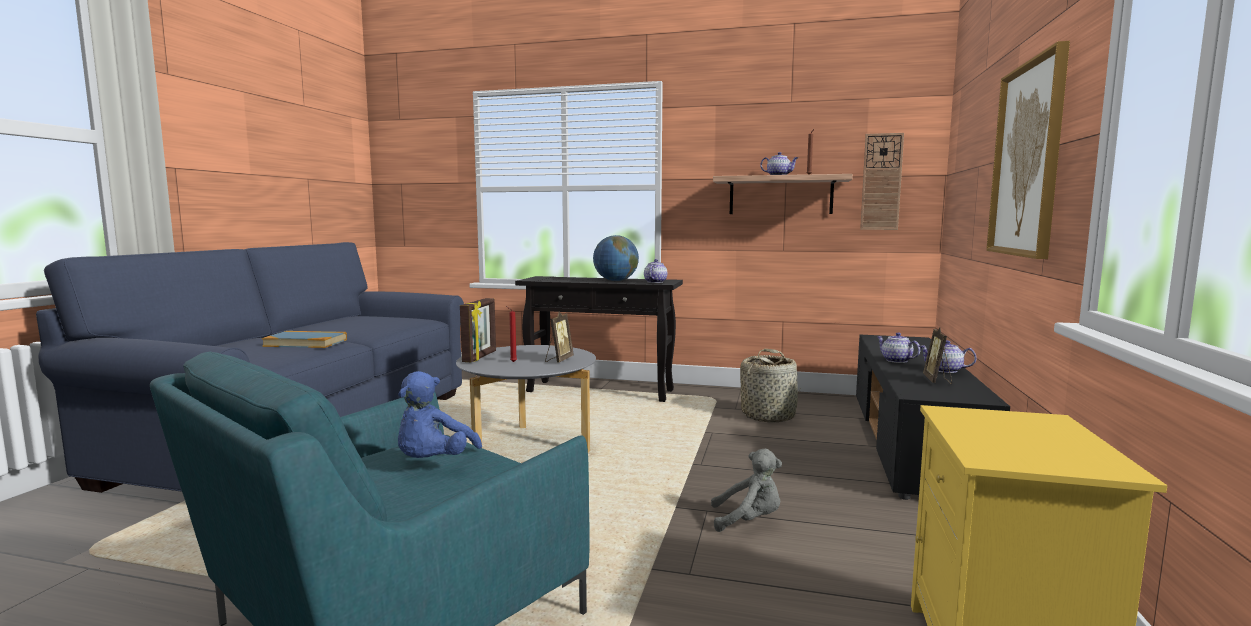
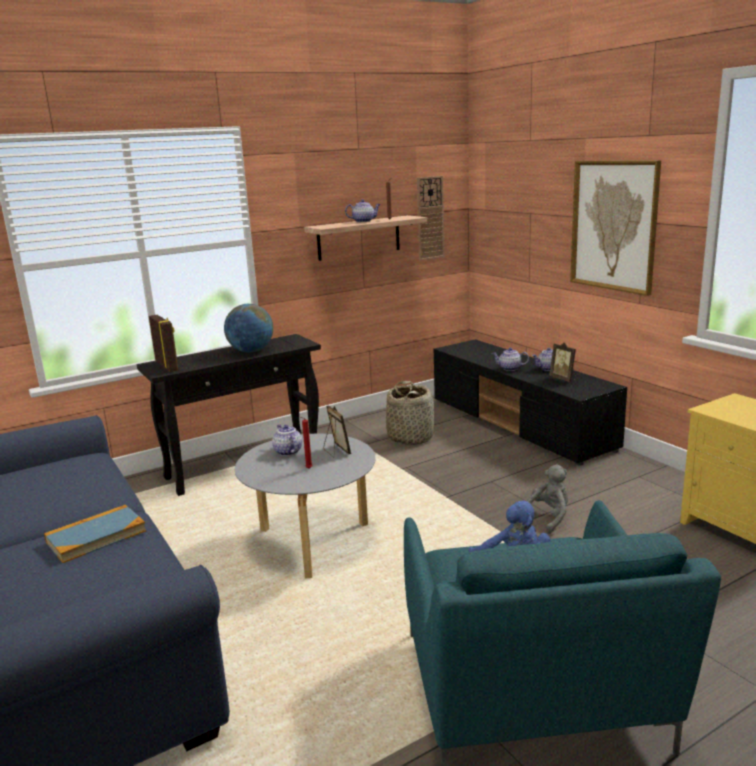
camera: 45 degrees left, 10 degrees up
(480, 357) = (263, 475): picture frame -> picture frame (167, 366)
(655, 282) = (292, 344): teapot -> teapot (287, 451)

